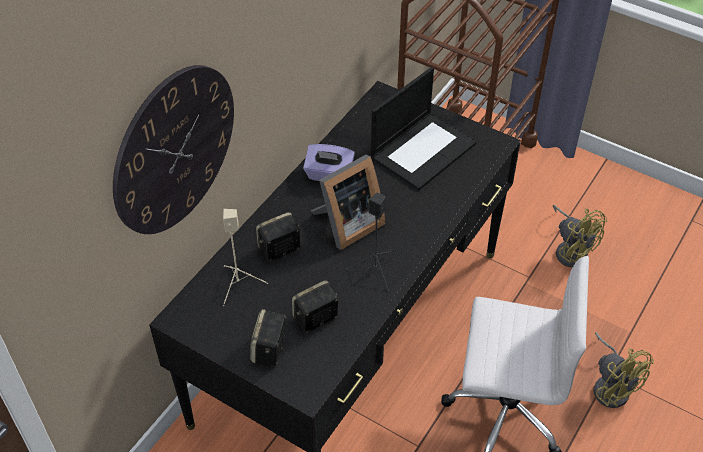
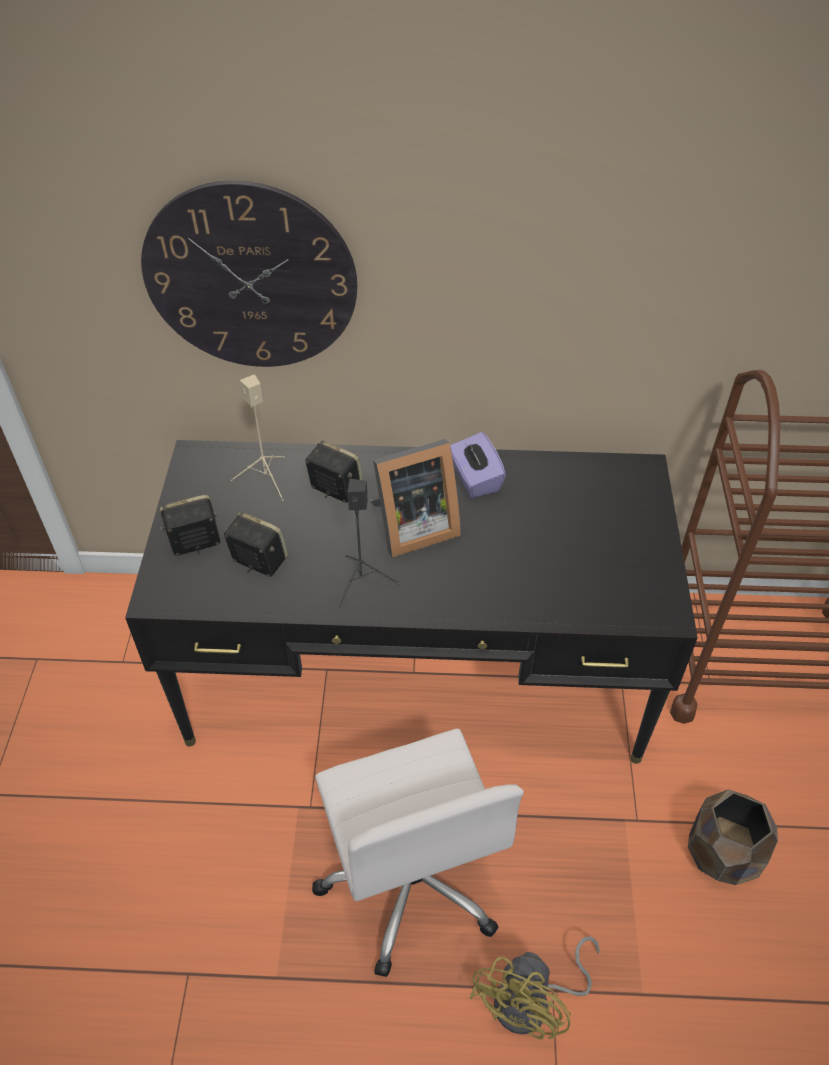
camera: 60 degrees right, 0 degrees up
(347, 225) = (411, 527): picture frame -> picture frame turned 45 degrees counterclockwise
(423, 149) = (588, 545): laptop -> none
(571, 250) = (723, 853): yellow fan -> brown planter

